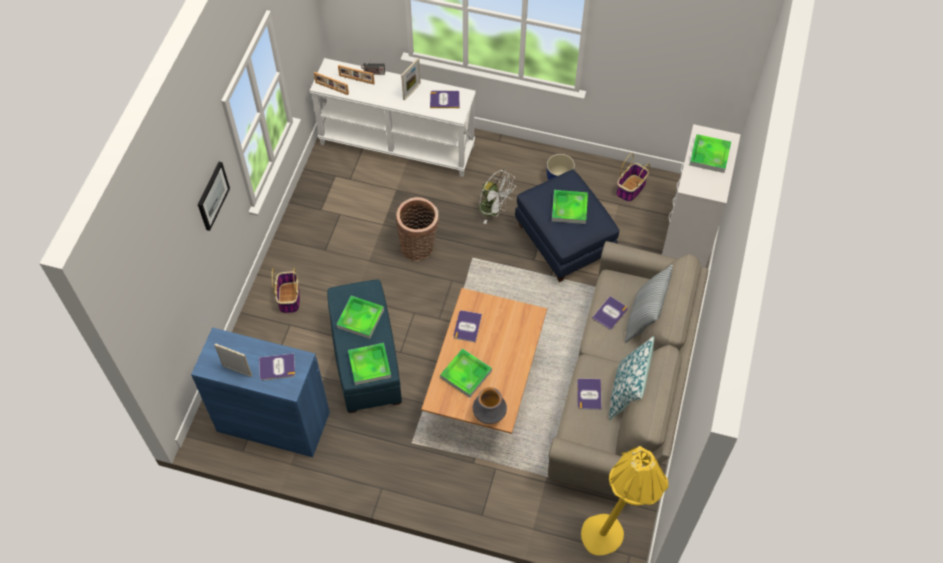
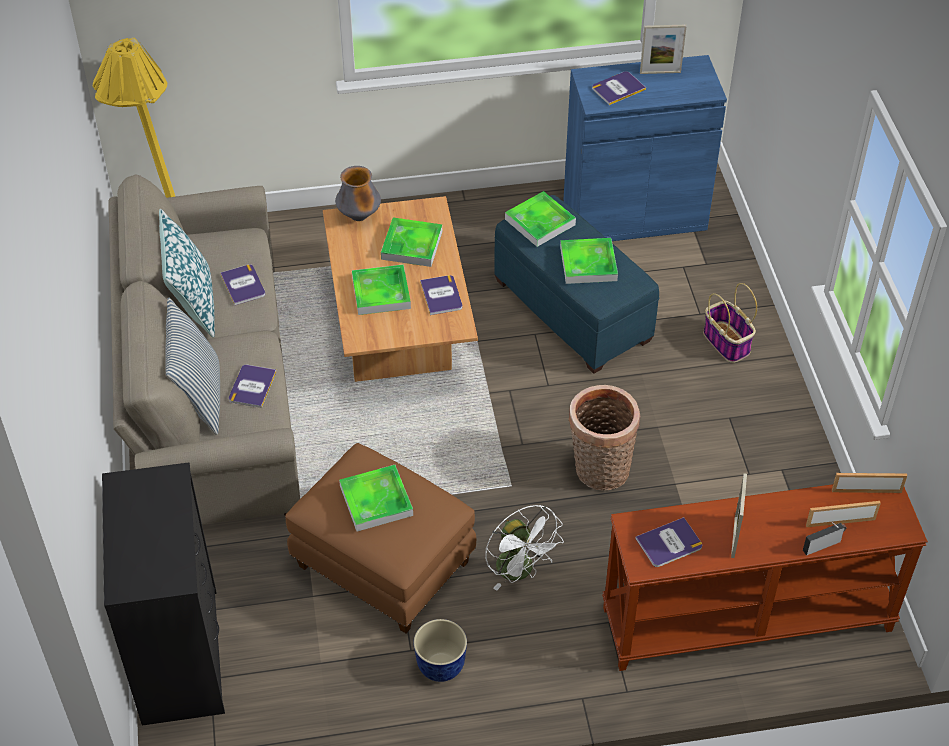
camera: 155 degrees right, 10 degrees down
(212, 195) = (822, 114): picture -> none
(398, 144) = (746, 621): white console table -> brown console table
(494, 210) = (520, 571): white fan -> white fan turned 135 degrees counterclockwise
(565, 241) = (382, 565): blue ottoman -> brown ottoman
(630, 189) = (308, 698): basket -> none
(689, 234) = (180, 654): white dresser -> black dresser
(709, 155) = (151, 543): tray -> tray (381, 293)

